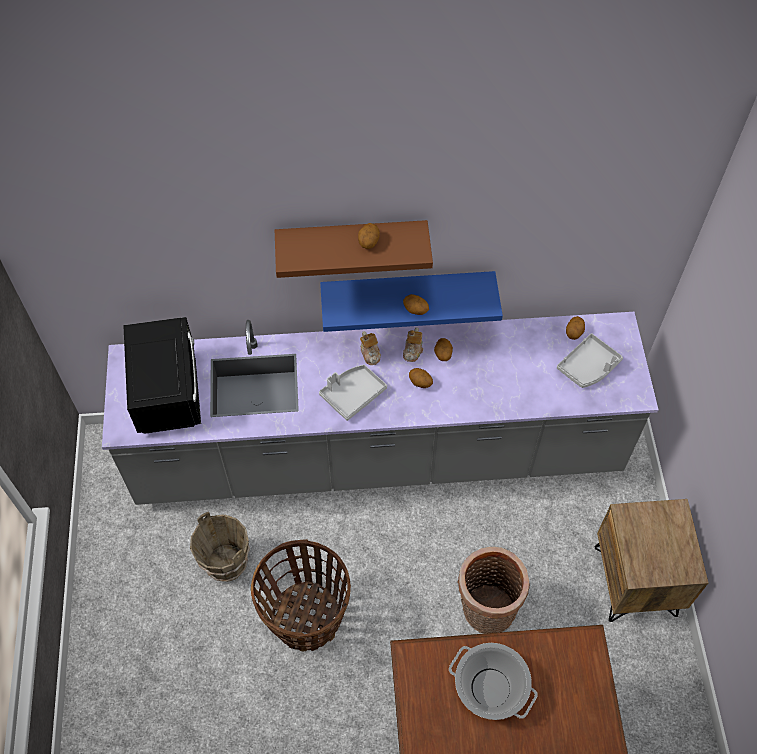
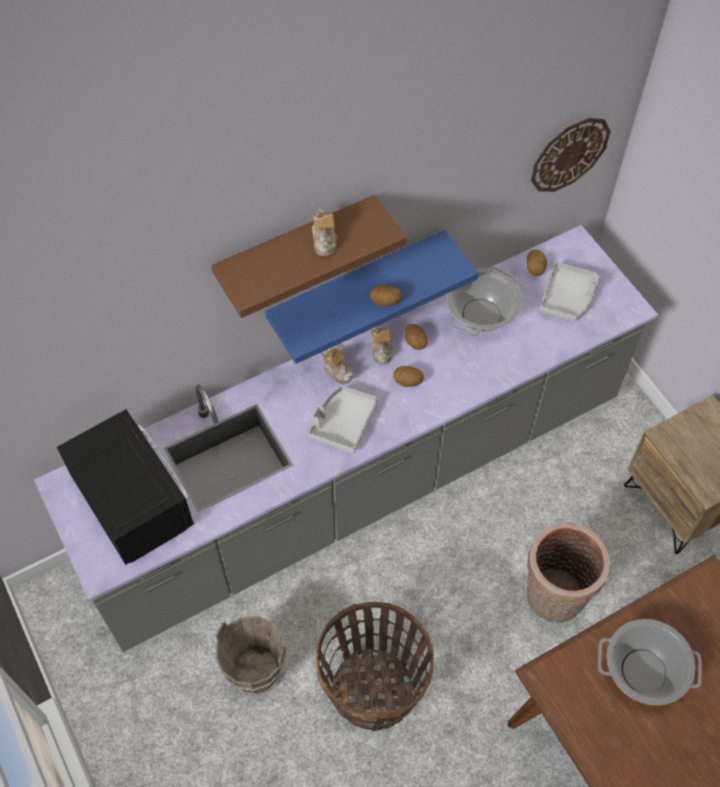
camera: 25 degrees left, 0 degrees up
(368, 242) = (325, 241): potato -> teapot
(508, 353) = (481, 315): none -> cooking pot
(625, 246) = (569, 154): none -> wall clock

